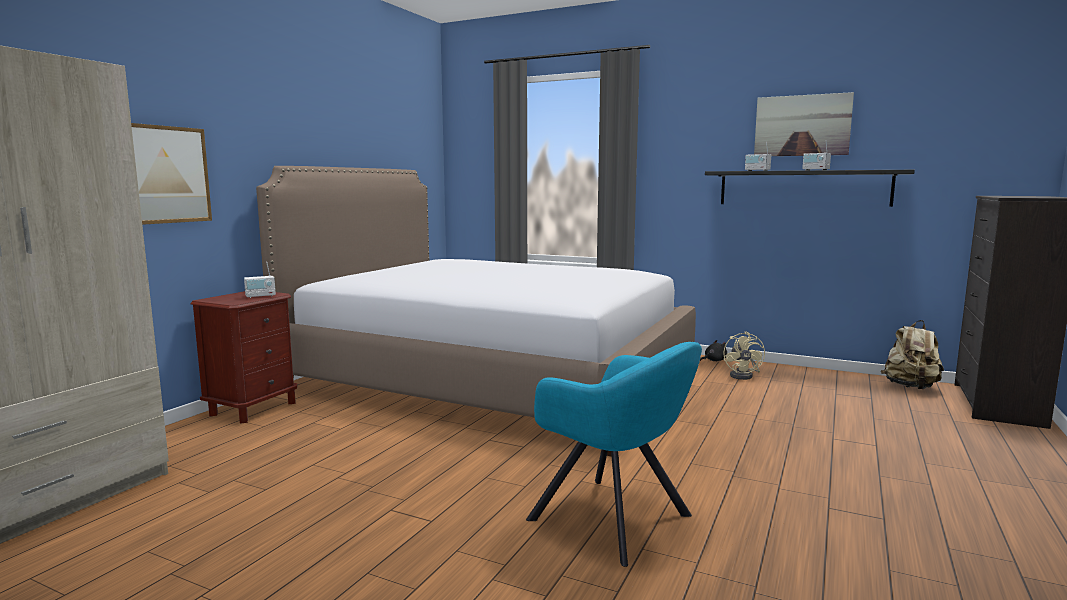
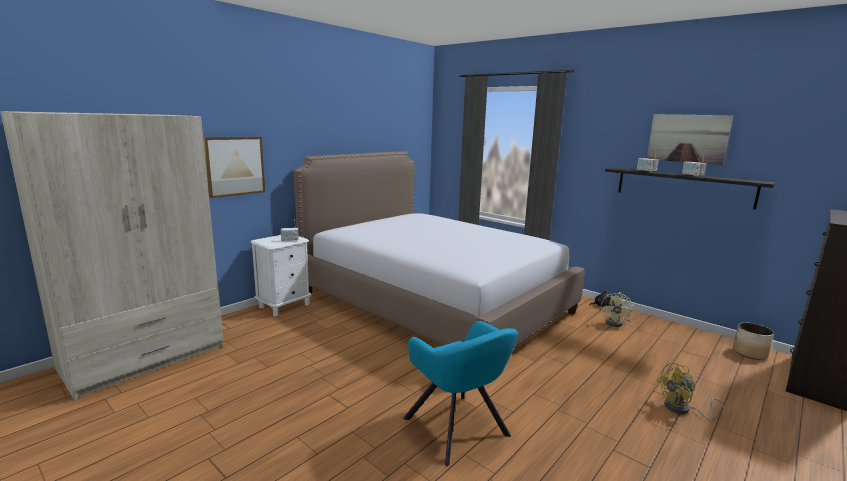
camera: 15 degrees right, 5 degrees up
(253, 408) = (284, 306): brown nightstand -> white nightstand
(878, 453) = (682, 410): none -> yellow fan
(910, 387) = (750, 353): beige backpack -> planter

